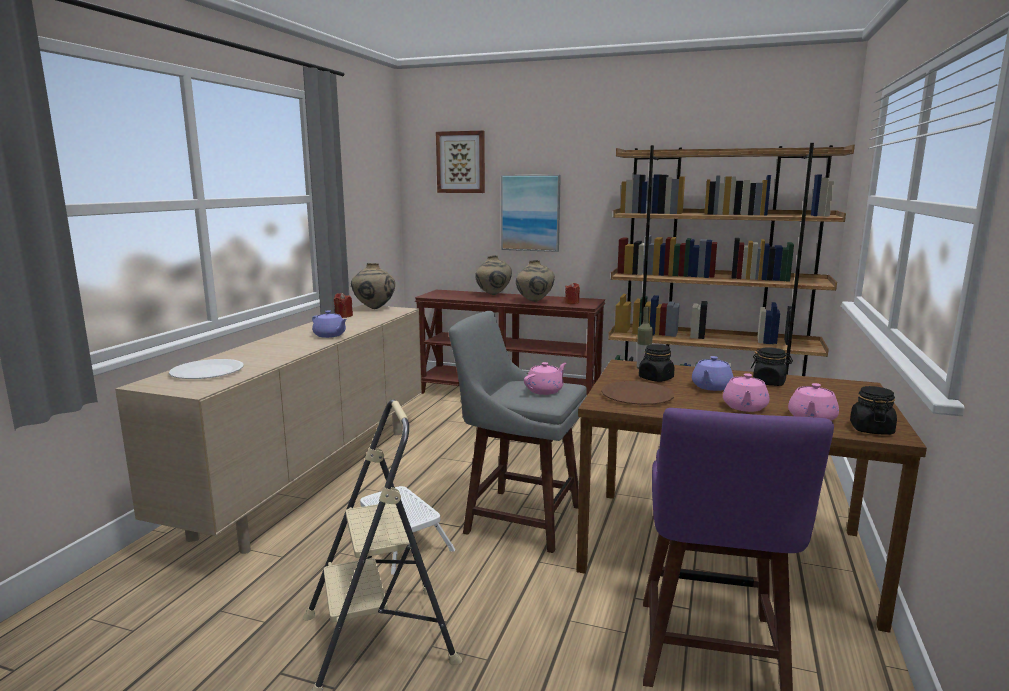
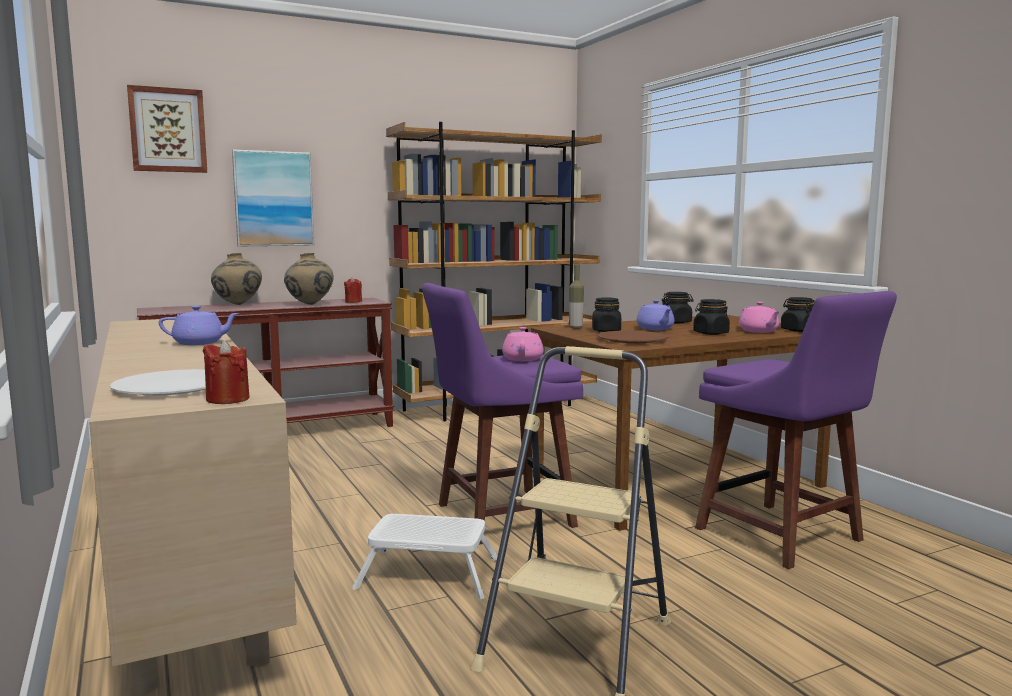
camera: 45 degrees left, 5 degrees down
(343, 316) = (134, 330): red candle -> red candle (228, 399)
(374, 308) = (149, 322): beige vase -> none
(518, 517) = (498, 516): grey stool -> purple stool
(744, 407) = (710, 333): pink teapot -> black jar

